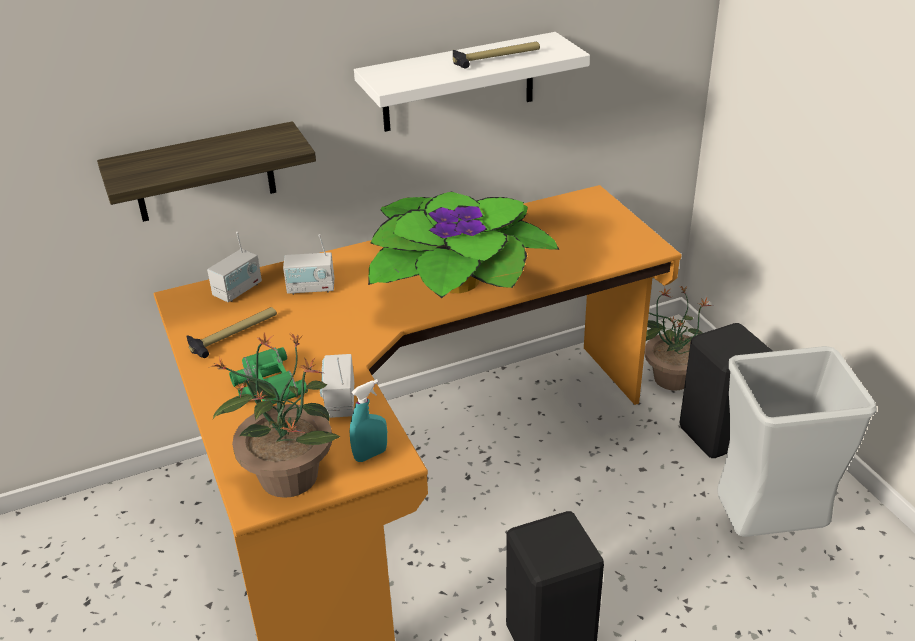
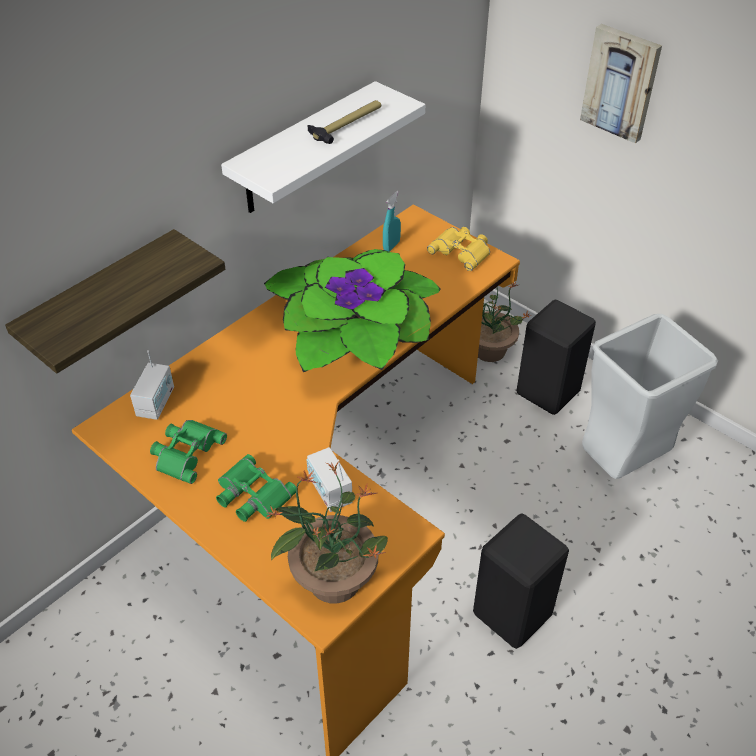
camera: 25 degrees left, 10 degrees up
(234, 335) = (186, 452): hammer -> green binoculars
(311, 288) = (225, 381): radio -> none
(370, 454) = (390, 534): turquoise spray bottle -> turquoise spray bottle (391, 246)
(622, 233) = (462, 251): none -> yellow binoculars
(832, 72) = (621, 82): none -> picture

